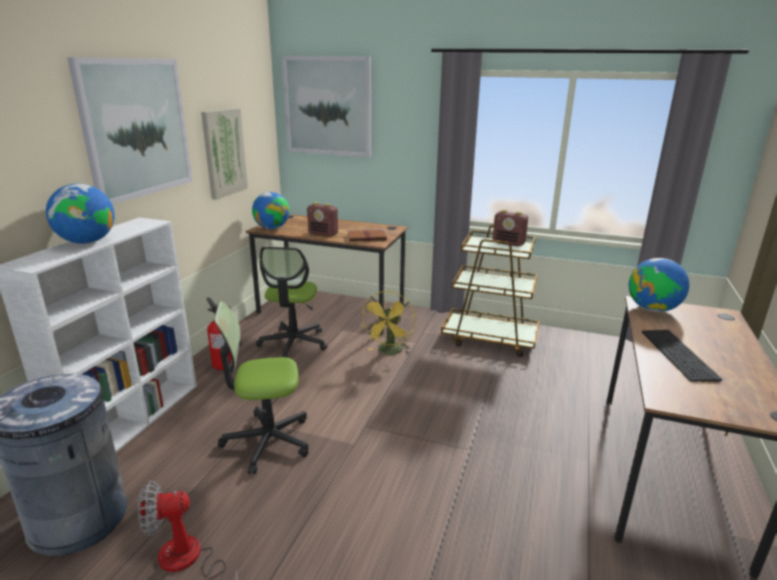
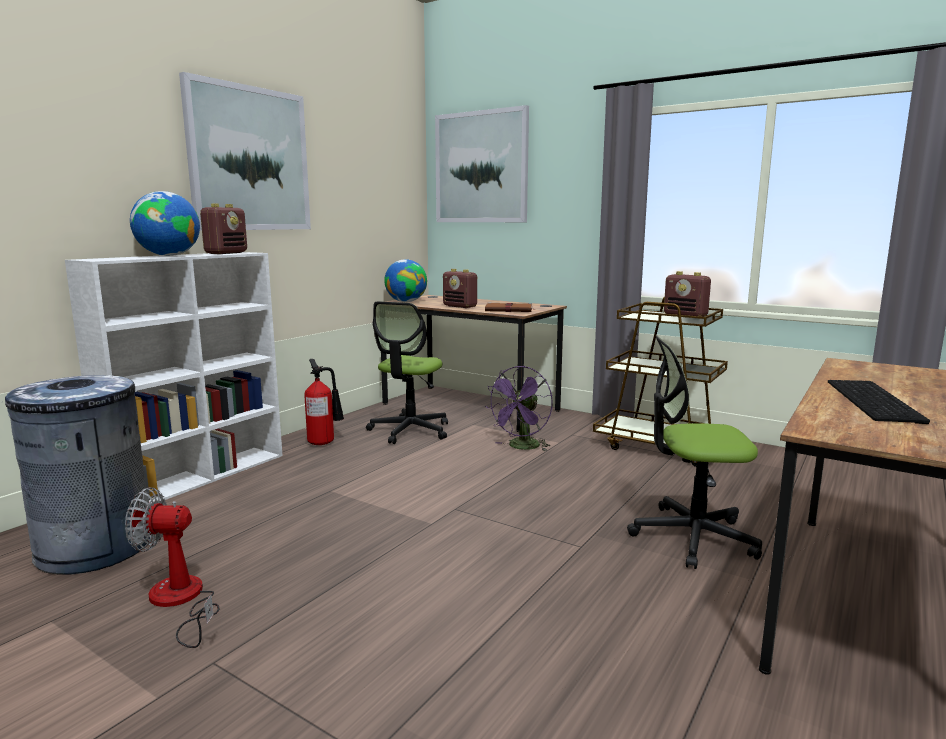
camera: 15 degrees right, 10 degrees down
(133, 225) = (226, 253): none -> radio
(224, 152) = (355, 209): picture -> none
(267, 441) = (331, 509): office chair -> office chair (692, 536)
(389, 352) = (521, 447): yellow fan -> purple fan
(652, 309) = (861, 368): globe -> none

